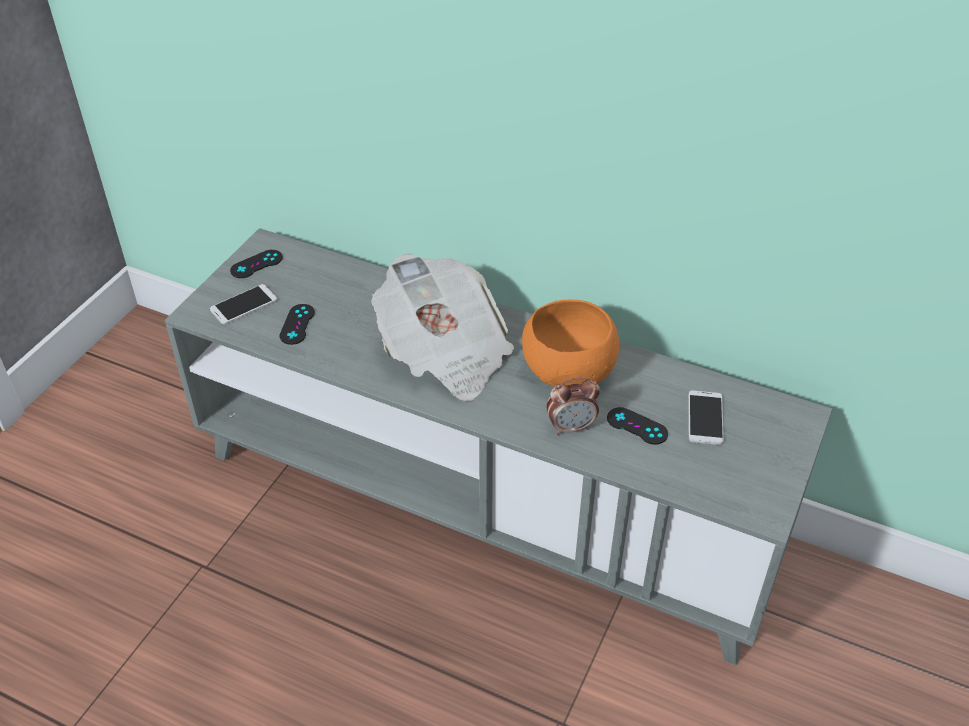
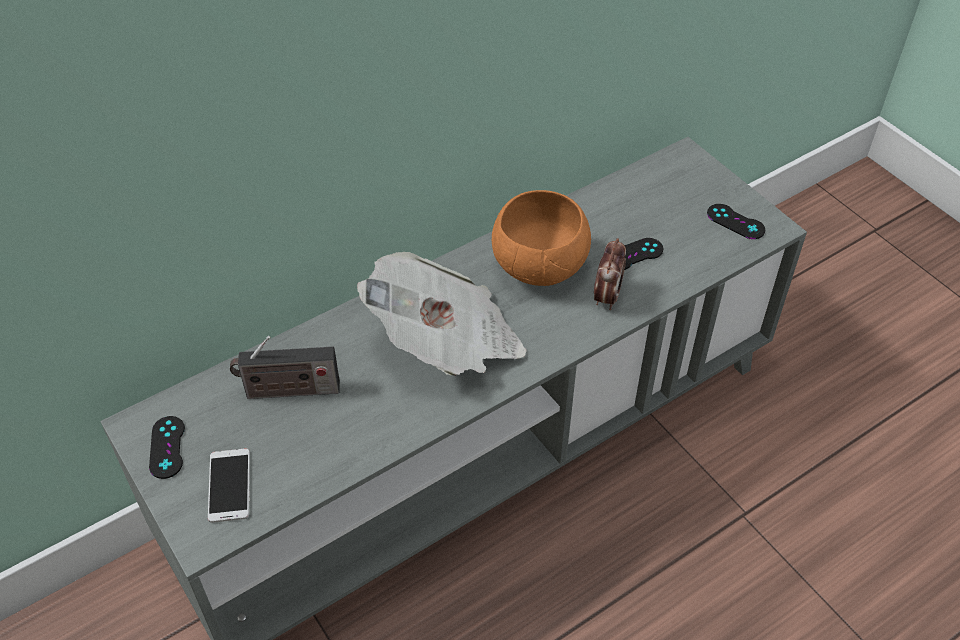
camera: 60 degrees left, 5 degrees up
(297, 324) = (305, 447): black game controller -> black game controller (735, 222)
(340, 295) = (288, 391): none -> radio
(705, 418) = (652, 209): phone -> none

